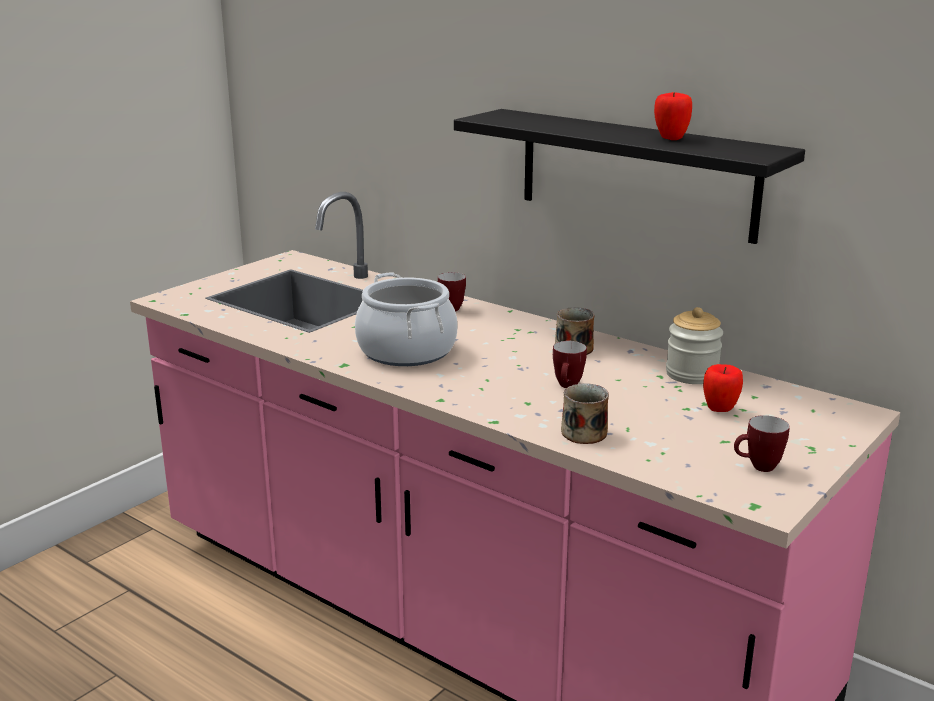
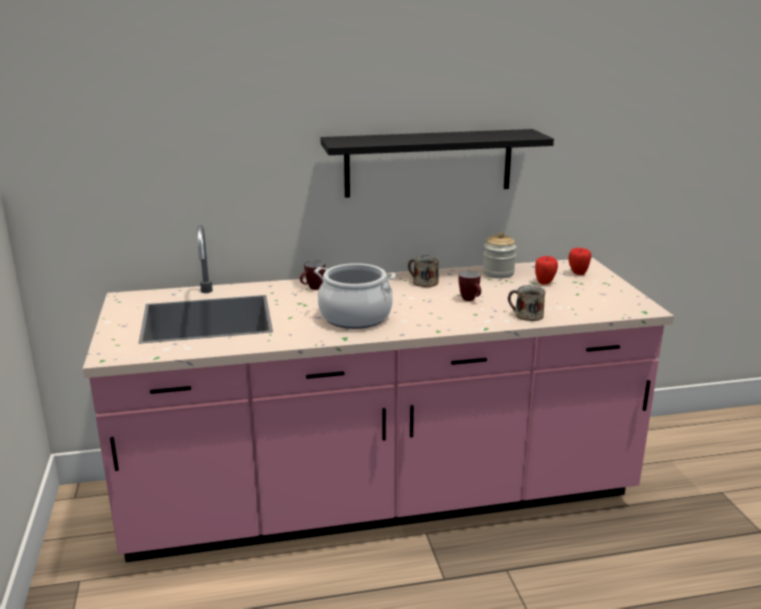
camera: 50 degrees left, 0 degrees up
(670, 138) = (471, 135): apple -> apple (578, 273)
(757, 467) = (611, 298): mug -> none

